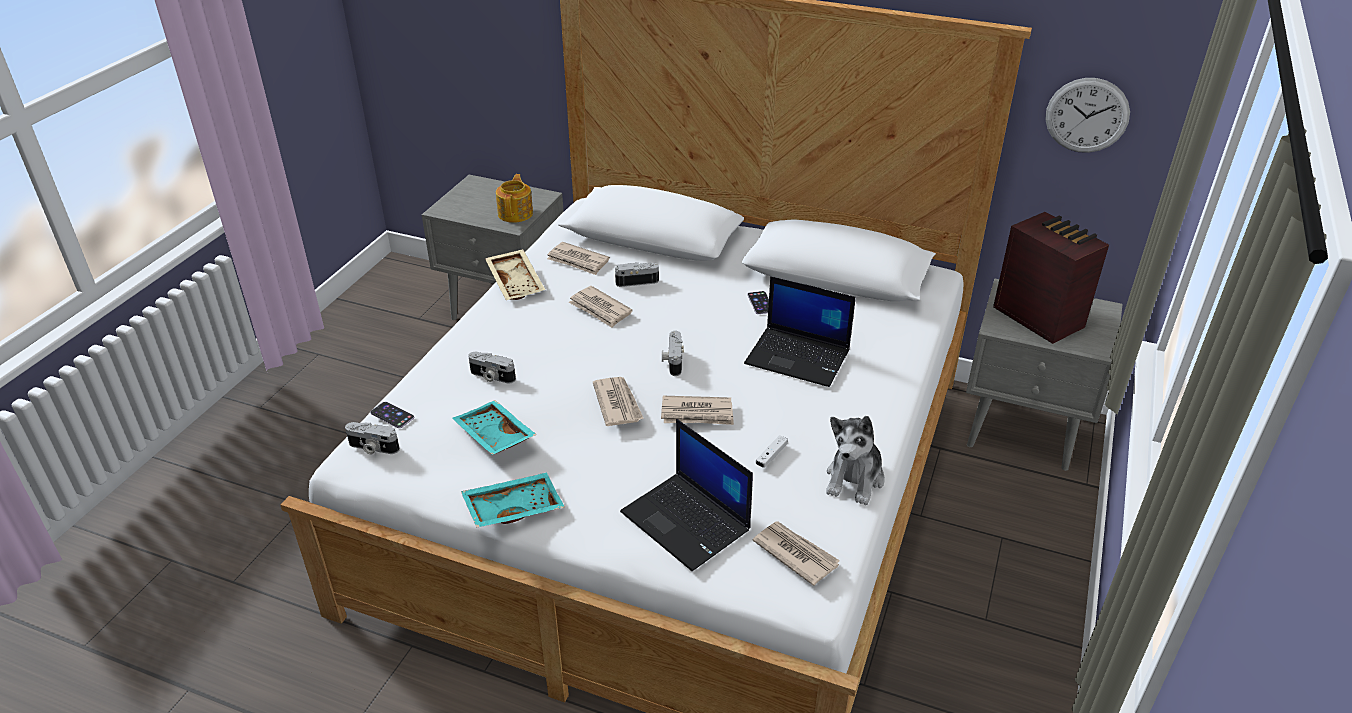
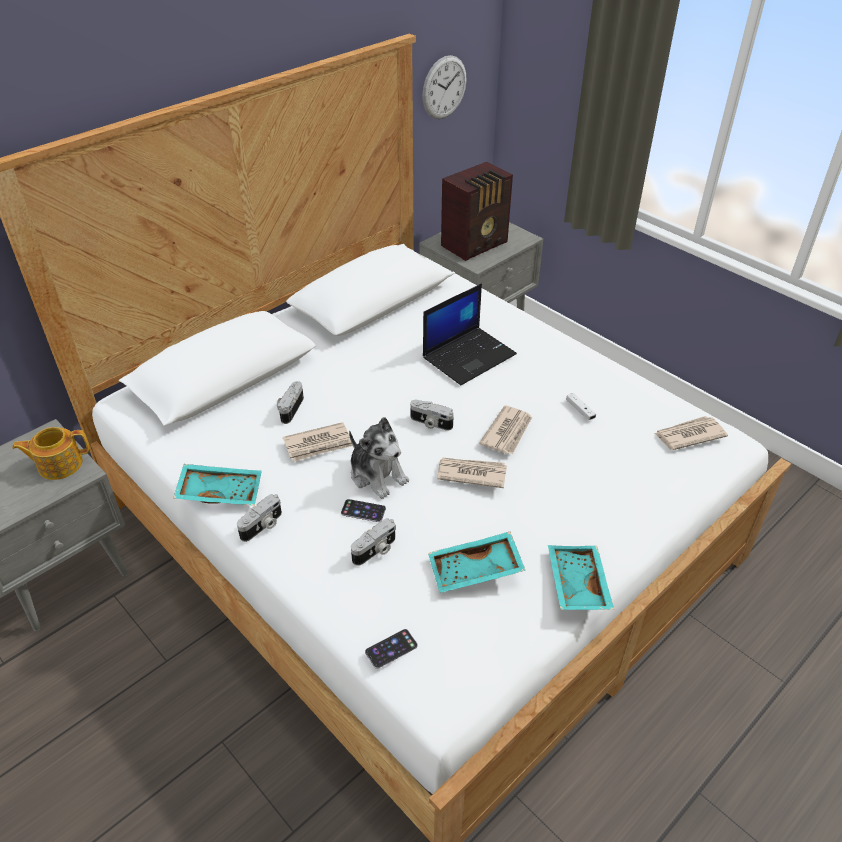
camera: 65 degrees left, 5 degrees up
(373, 448) = (437, 678): camera -> camera (263, 526)
(516, 213) = (59, 464): teapot -> teapot turned 45 degrees counterclockwise
(517, 282) = (220, 491): beige tray -> turquoise tray
(578, 261) = (222, 437): newspaper -> none
(687, 521) = (635, 479): laptop -> none
(760, 303) = (382, 350): phone -> phone (363, 511)
(855, 479) = (621, 381): plush toy -> plush toy (377, 475)
(1037, 316) = (476, 244): radio -> radio turned 150 degrees clockwise

